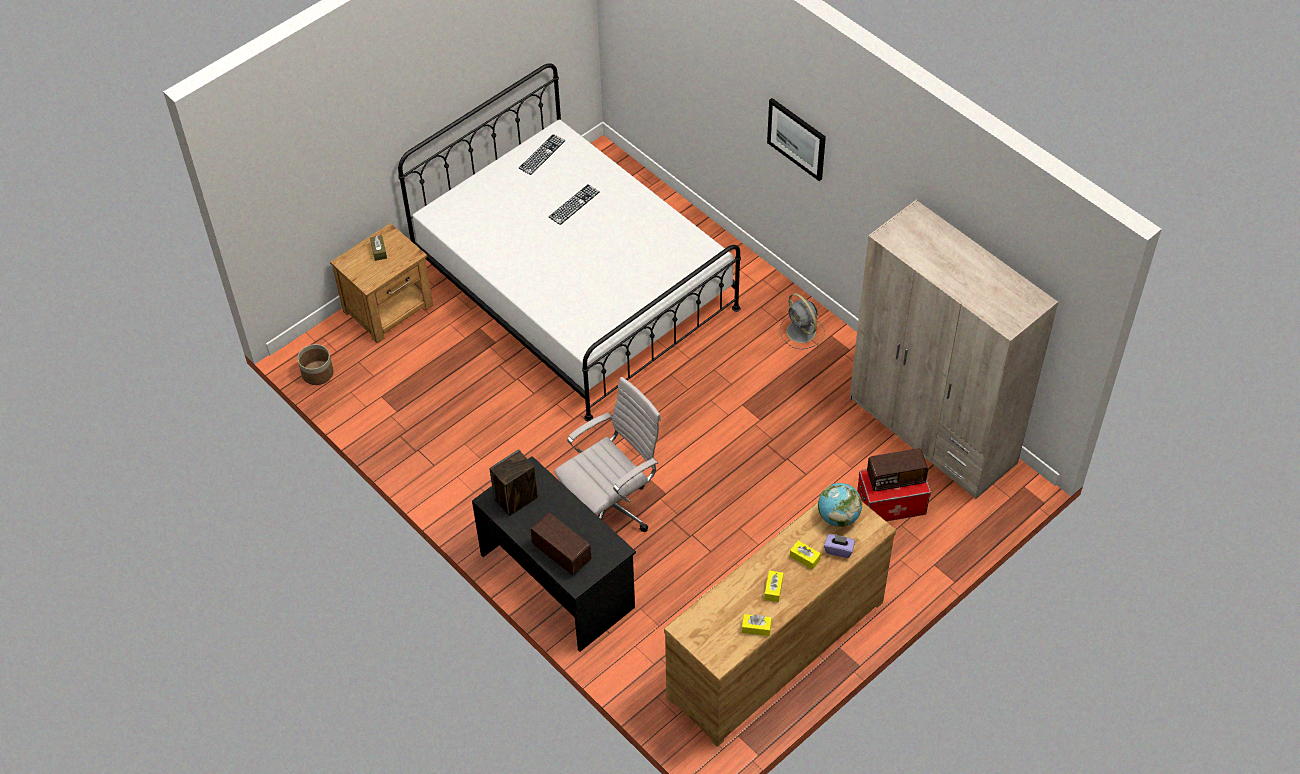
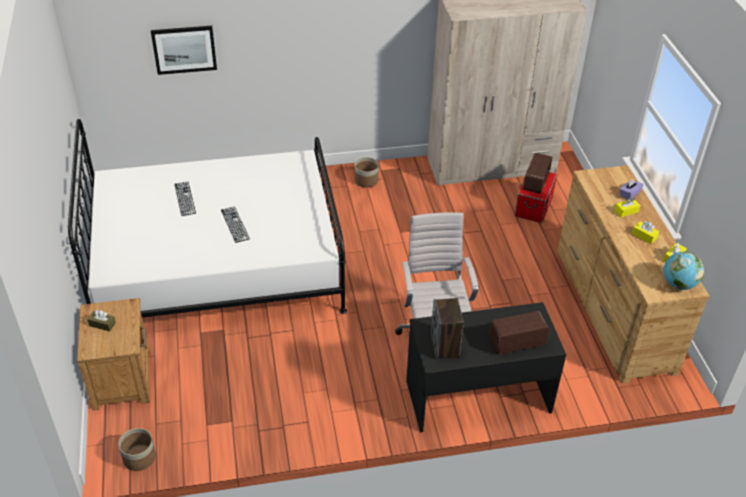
camera: 60 degrees left, 10 degrees down
(542, 154) = (118, 193): keyboard -> keyboard (235, 224)
(797, 138) = (313, 31): picture -> picture (184, 49)
(802, 332) = (366, 180): grey fan -> planter
(838, 516) = (601, 183): globe -> globe (678, 284)

